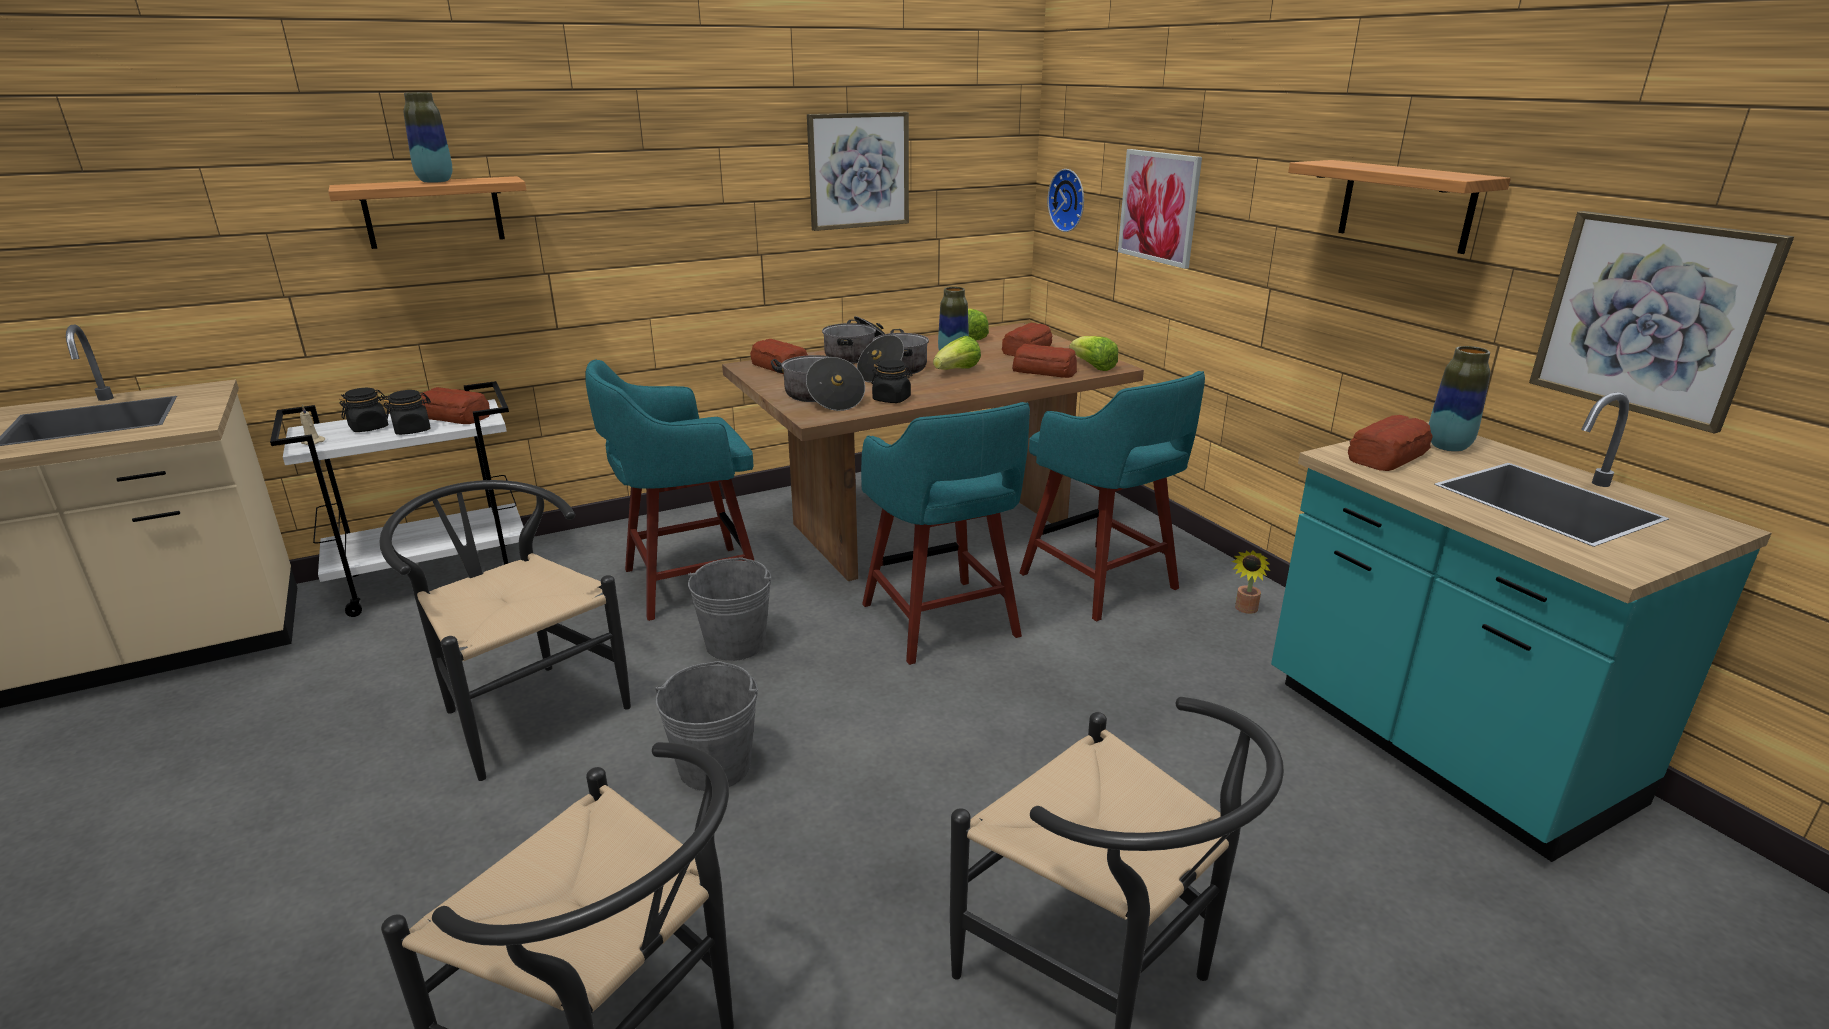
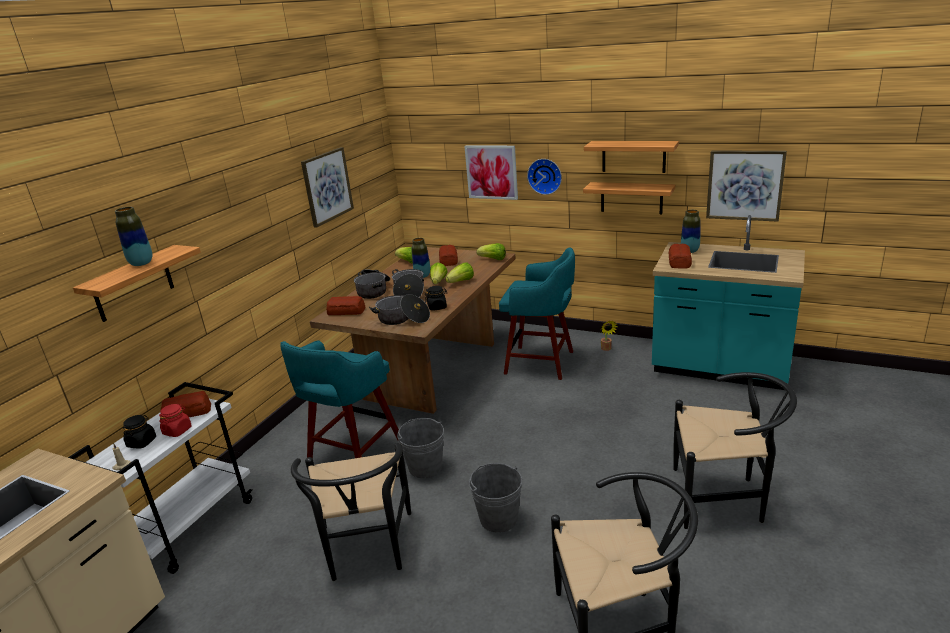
camera: 35 degrees left, 0 degrees up
(413, 430) = (177, 431): black jar -> red jar
(523, 708) = (367, 551): black chair -> black chair turned 105 degrees counterclockwise
(941, 623) = (502, 411): turquoise stool -> none
(988, 380) = (461, 282): none -> lettuce
(1043, 371) = (476, 268): bread -> none
(1069, 200) = (425, 175): wall clock -> wall clock (545, 176)
(1383, 302) = (631, 198): none -> shelf

